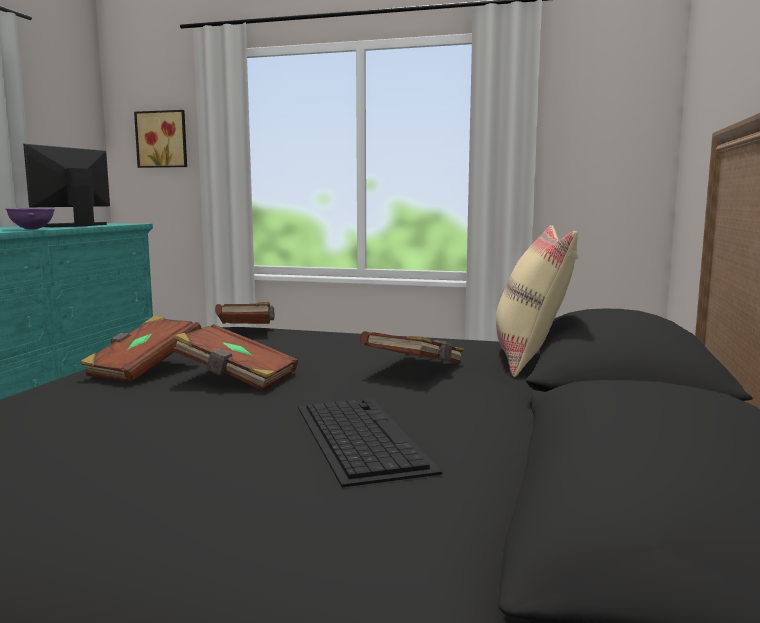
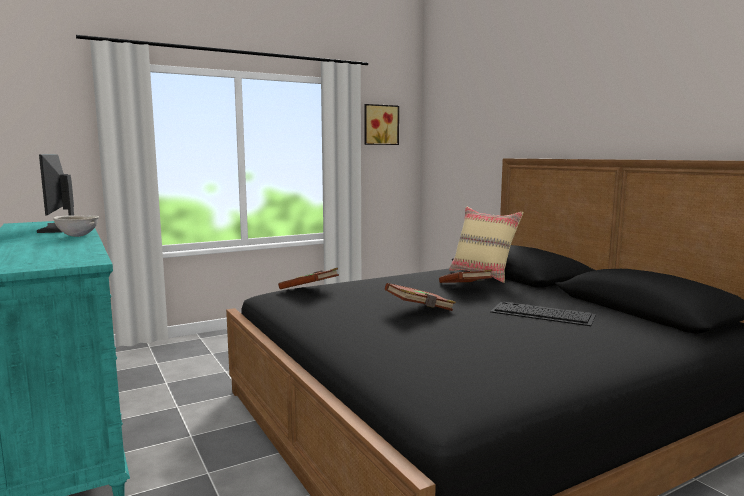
camera: 45 degrees left, 0 degrees up
(33, 229) = (78, 236): purple bowl -> grey bowl
(143, 369) = (359, 318): brown book -> none
(163, 139) = (44, 137): picture -> picture (380, 125)

